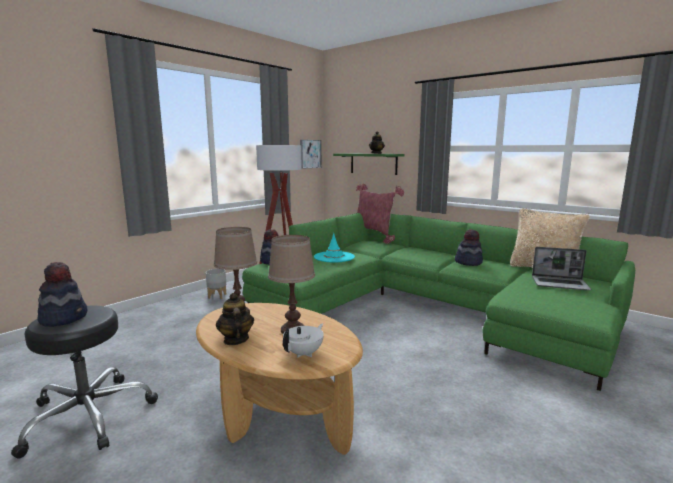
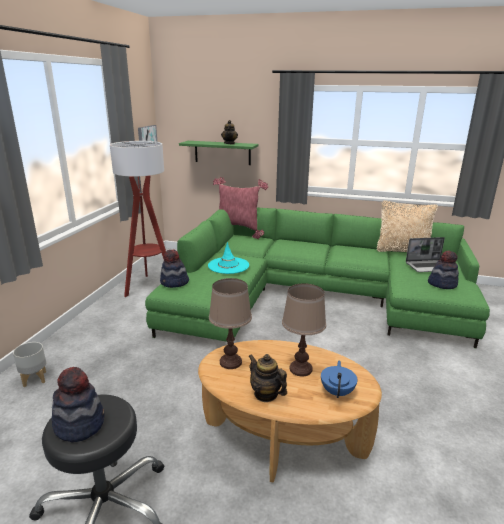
camera: 25 degrees left, 10 degrees up
(217, 296) = (98, 325): grey planter -> grey planter (34, 379)
(304, 353) = (337, 392): white teapot -> blue teapot
(468, 262) = (346, 253): hat -> hat (442, 284)

